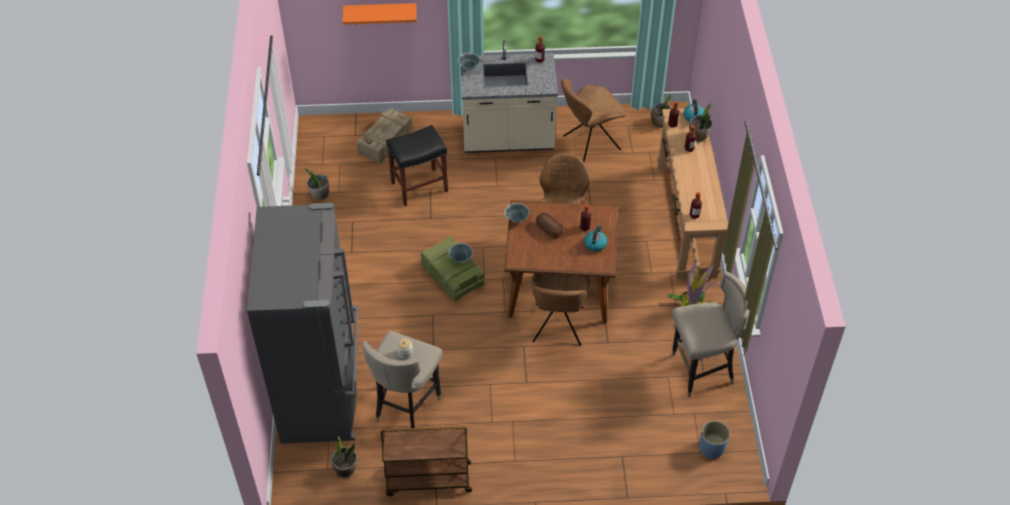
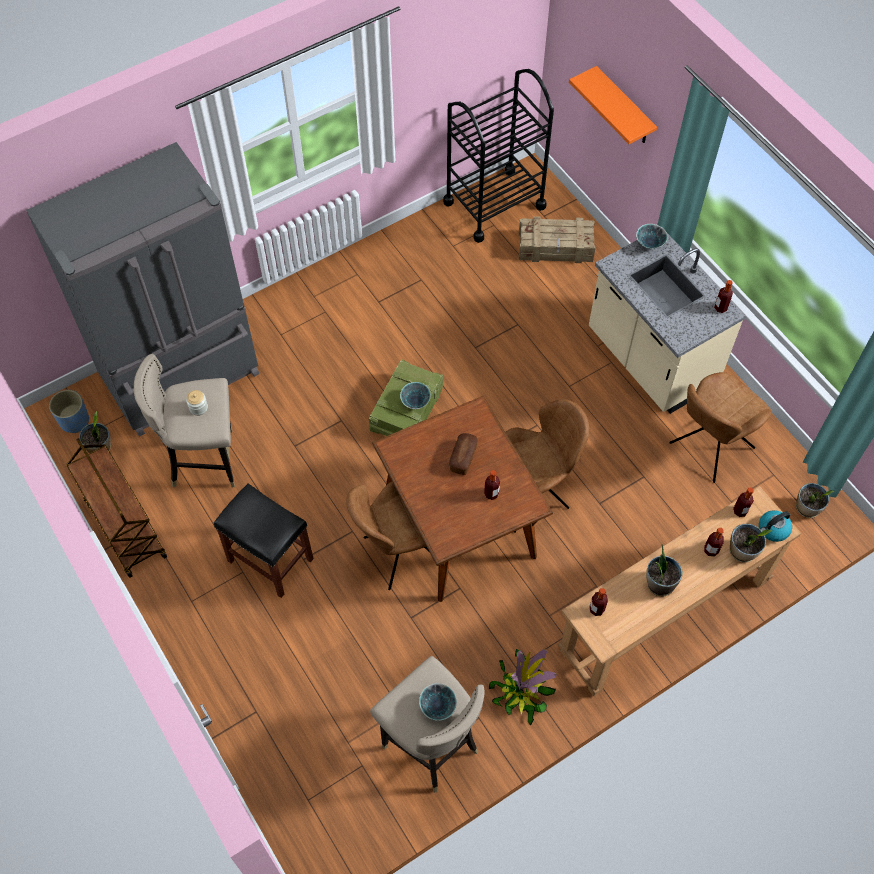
camera: 60 degrees right, 10 degrees up
(319, 195) = (437, 232): potted plant -> potted plant (659, 583)
(323, 155) = (494, 204): none -> black cart
(418, 187) = (512, 313): black stool -> black stool (269, 560)
(517, 219) = (457, 416): bowl -> bowl (437, 707)
(589, 143) = (709, 447): brown chair -> brown chair turned 75 degrees counterclockwise
(595, 244) = (472, 517): kettle -> none
(711, 448) = (322, 810): blue planter -> blue planter (74, 421)

